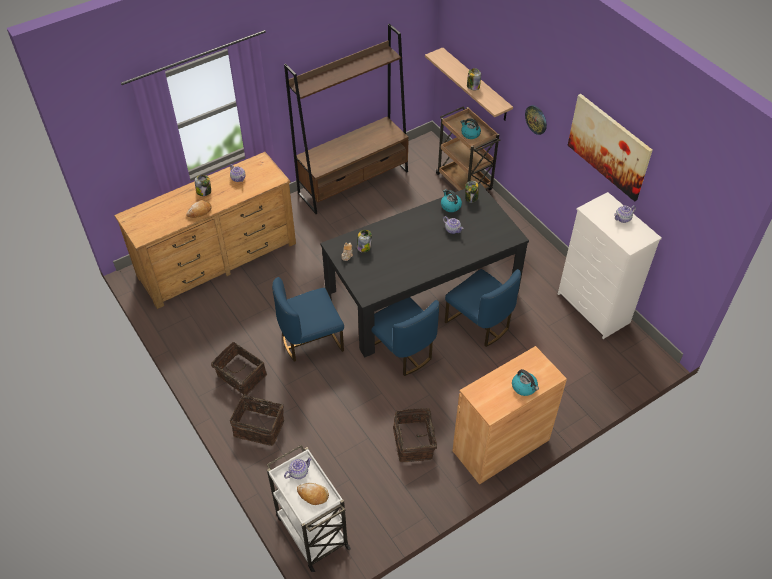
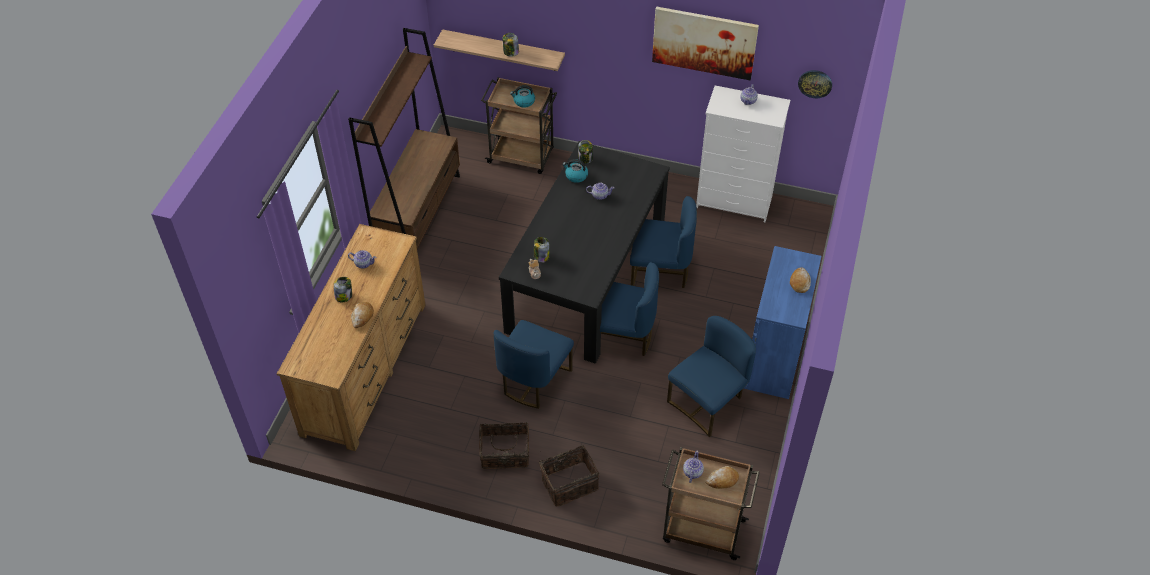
camera: 40 degrees left, 0 degrees up
(311, 531) = (702, 530): white cart -> brown cart
(414, 442) = (708, 402): basket -> blue chair
(501, 445) = (774, 358): brown cabinet -> blue cabinet
(524, 387) = (799, 282): kettle -> bread
(536, 119) = (601, 53): wall clock -> wall clock (815, 83)

